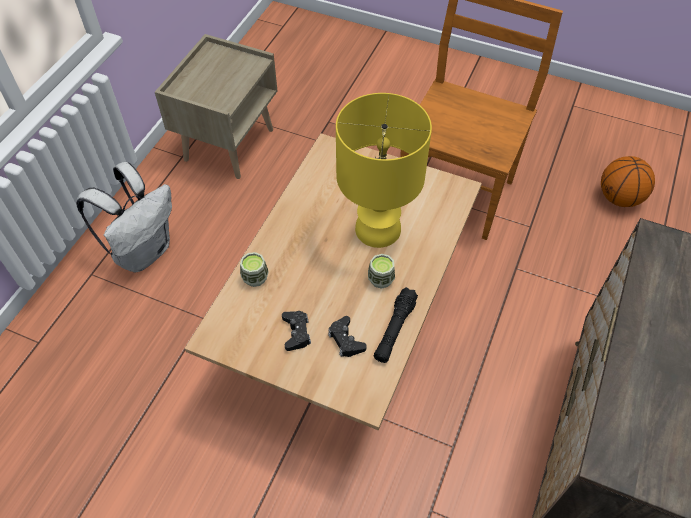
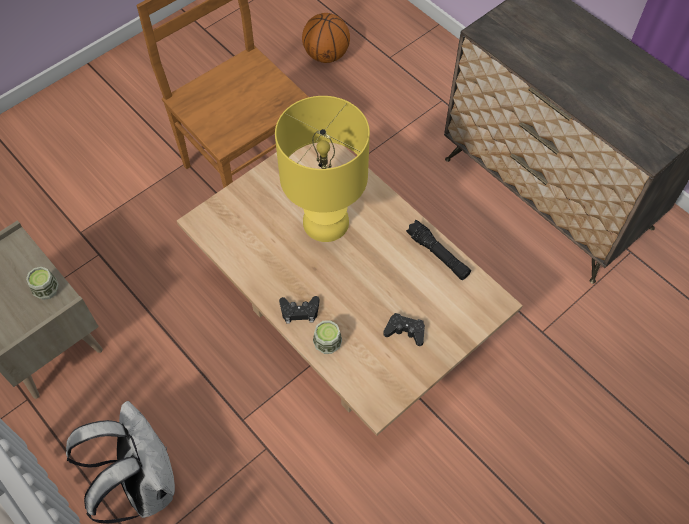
camera: 65 degrees left, 5 degrees up
(346, 340) = (431, 295): black game controller -> black game controller (299, 311)
(381, 279) = (382, 243): cup -> cup (47, 290)

